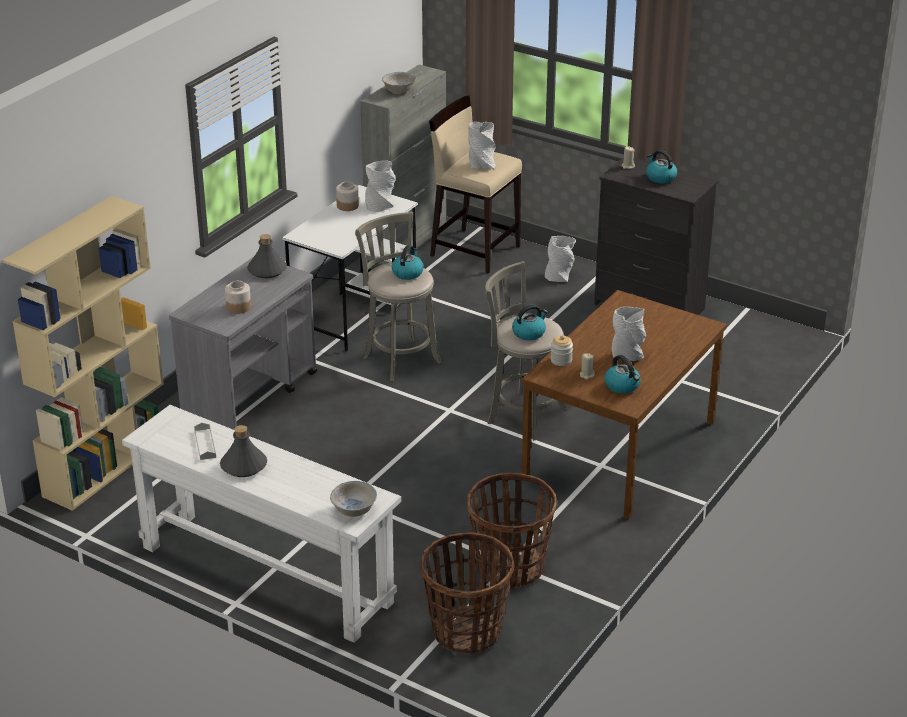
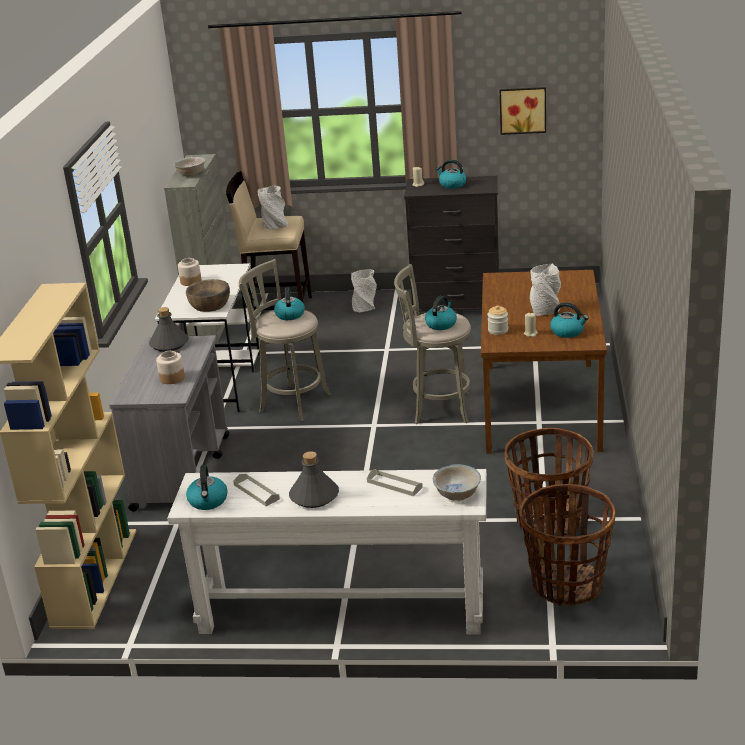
camera: 25 degrees left, 5 degrees down
(163, 437) = (208, 501): none -> kettle
(314, 481) = (394, 485): none -> grey tray
(340, 238) = (210, 305): none -> brown bowl
(380, 205) = (219, 273): grey vase -> none
(763, 116) = (522, 110): none -> picture

